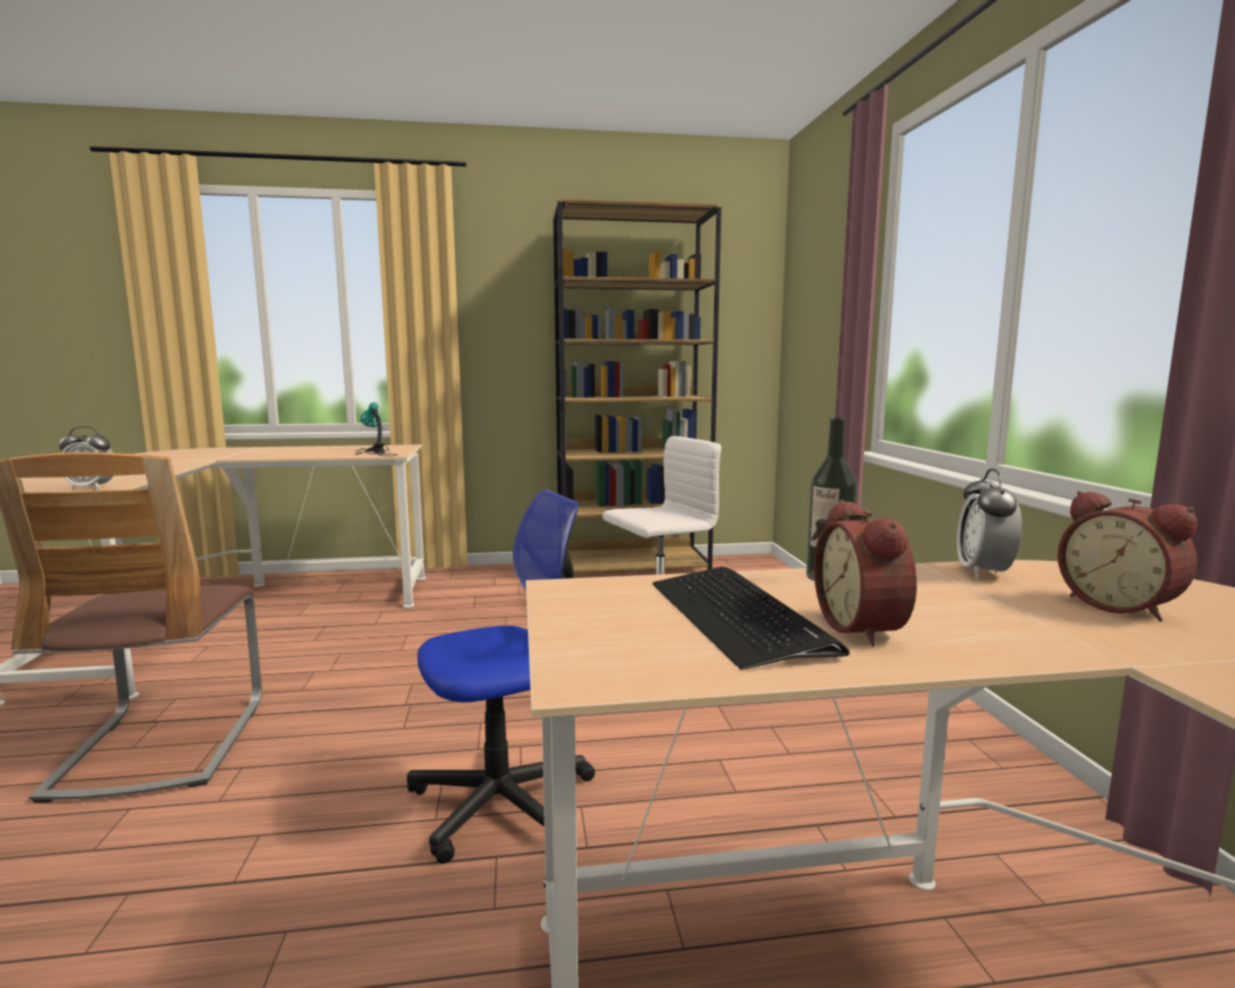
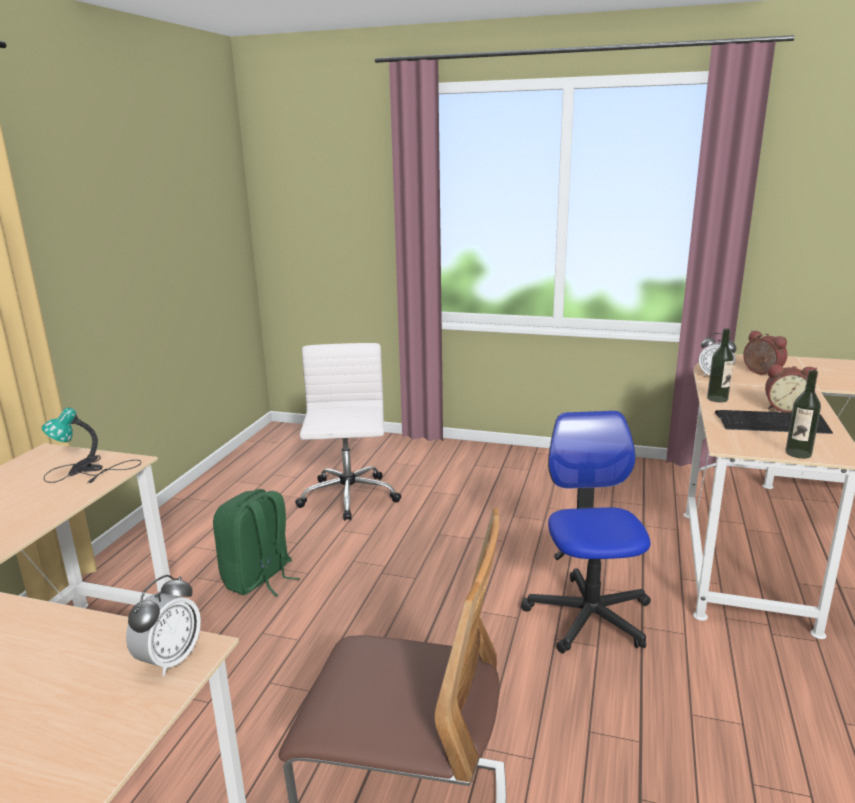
camera: 65 degrees left, 10 degrees up
(484, 615) = (259, 579): none -> green backpack
(571, 636) = (798, 453): none -> bottle
(633, 570) = (232, 482): brown bookcase -> none
(1120, 606) = (760, 372): alarm clock -> alarm clock turned 120 degrees counterclockwise

